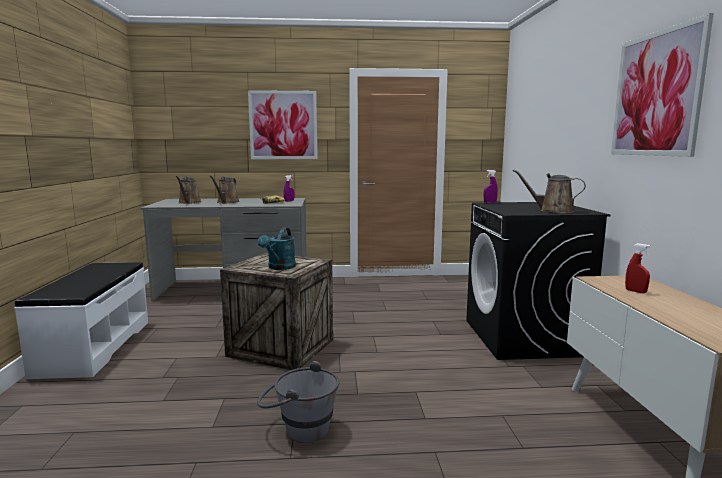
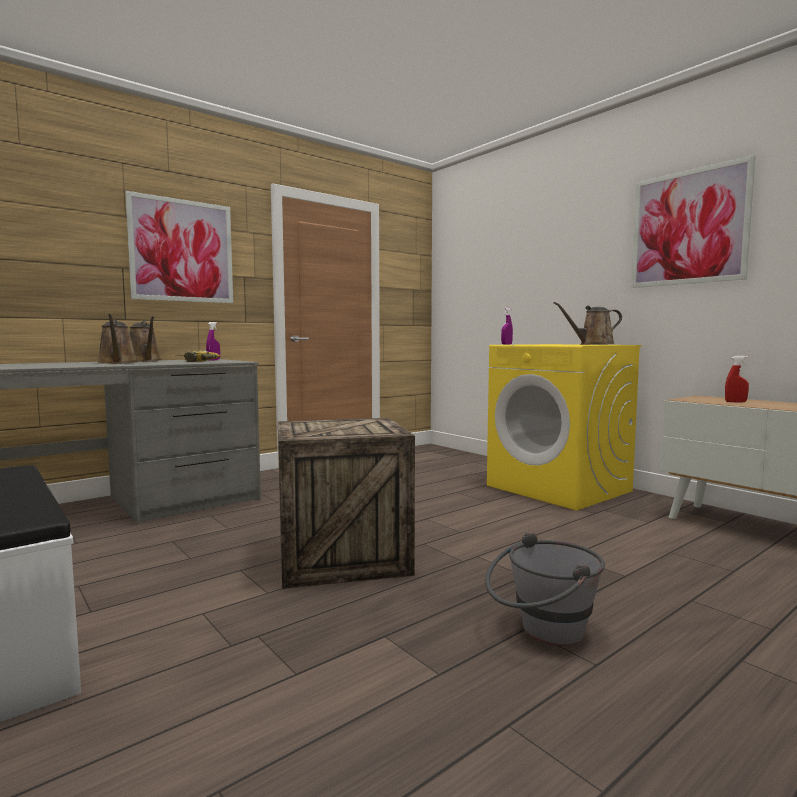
camera: 35 degrees left, 5 degrees down
(189, 202) = (44, 365): brown watering can -> brown watering can (145, 361)
(279, 267) = (358, 430): turquoise watering can -> none
(524, 338) = (559, 488): black washing machine -> yellow washing machine

